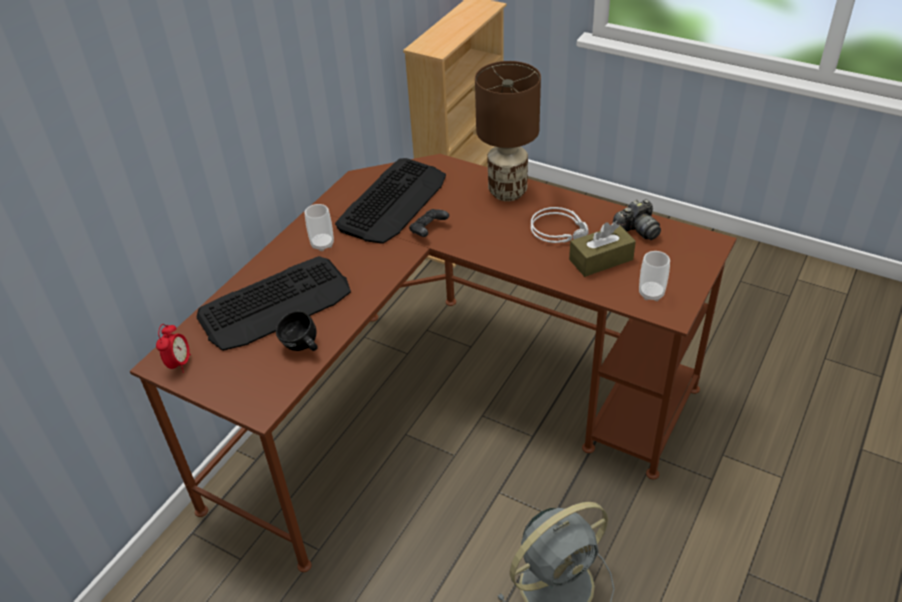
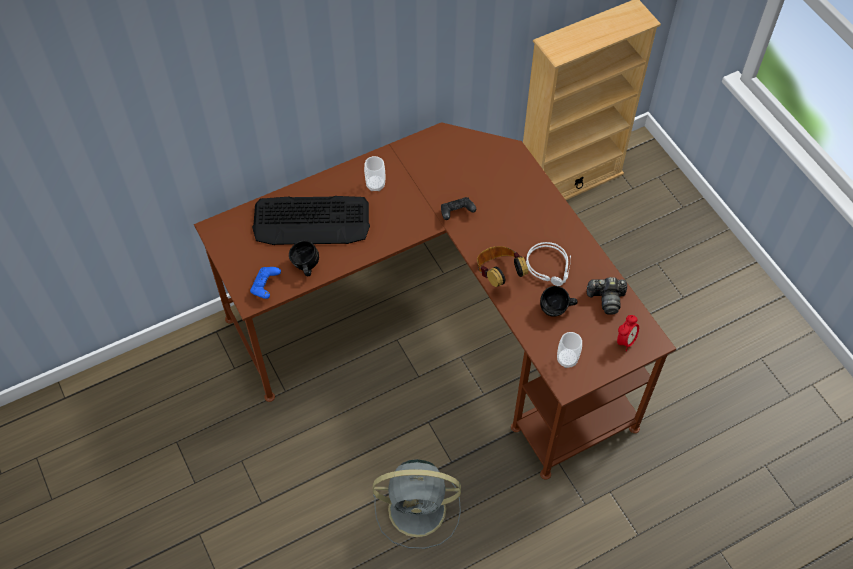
camera: 30 degrees right, 15 degrees up
(179, 364) = (225, 236): alarm clock -> alarm clock (625, 341)
(268, 388) = (265, 286): none -> blue game controller
(393, 201) = (452, 171): keyboard -> none
(507, 192) = (540, 209): brown table lamp -> none
(517, 258) = (499, 274): none -> headphones
(601, 260) = (557, 310): brown tissue box -> black mug

